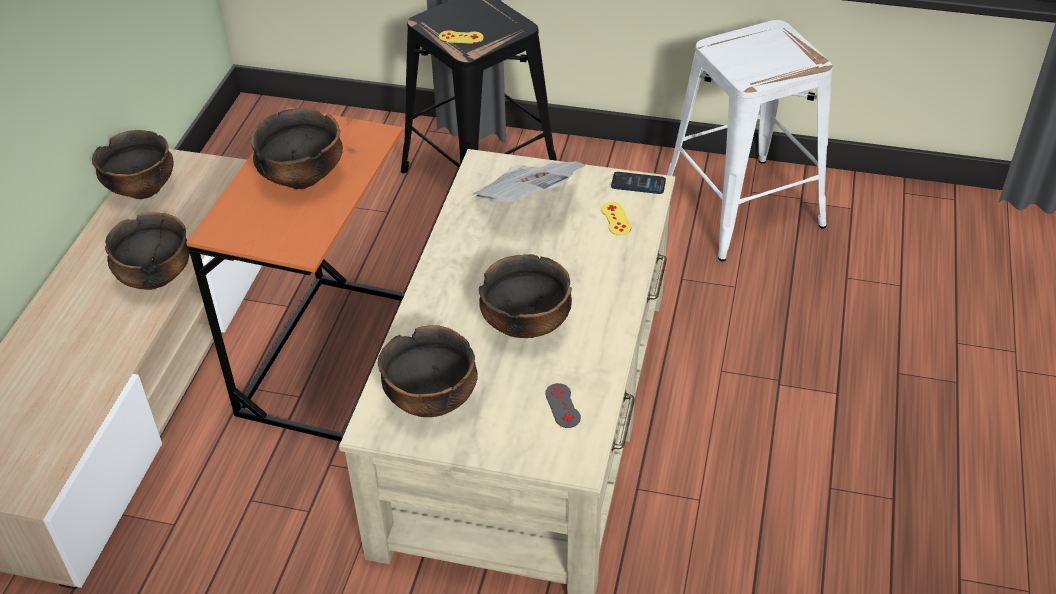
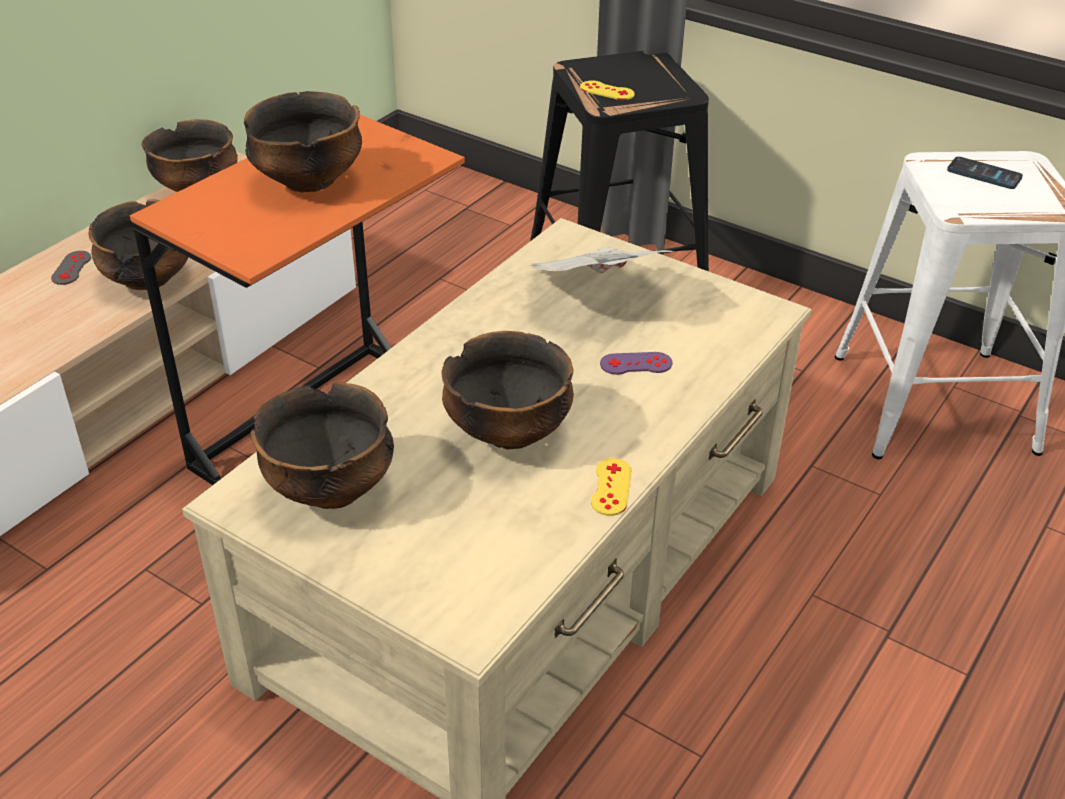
camera: 20 degrees right, 5 degrees down
(562, 406) = (495, 546): grey game controller -> grey game controller (71, 268)
(582, 251) = (636, 364): none -> purple game controller
(616, 219) = (702, 338): yellow game controller -> yellow game controller (611, 487)
(638, 184) = (755, 305): phone -> phone (984, 174)

